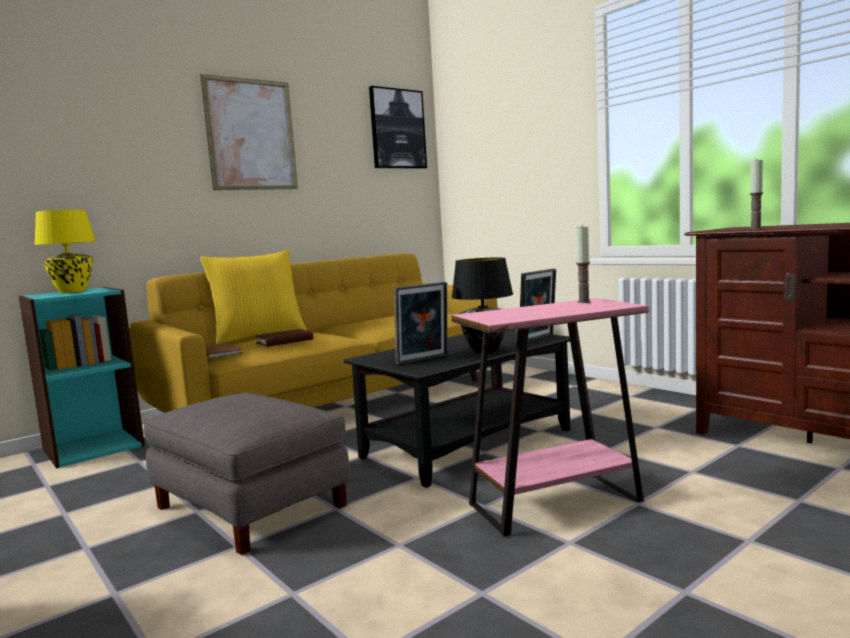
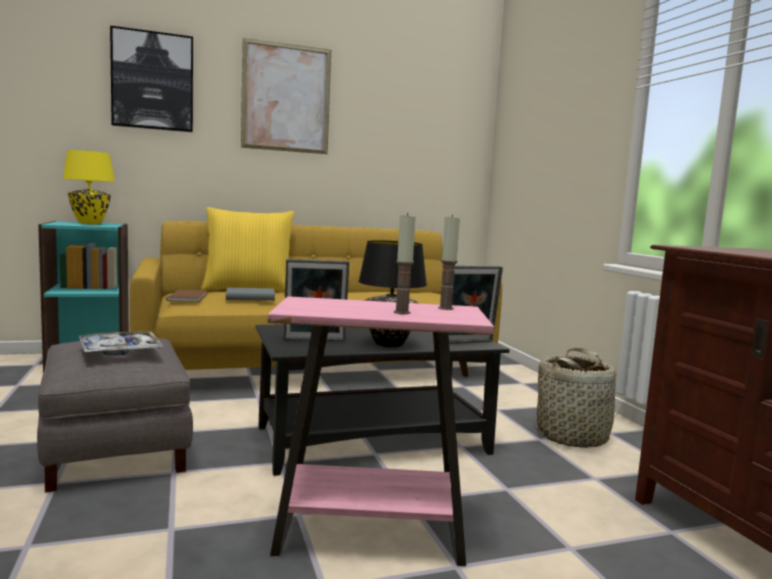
camera: 20 degrees right, 0 degrees up
(255, 404) = (120, 351): none -> tray
(284, 341) = (250, 298): brown book -> grey book
(397, 129) = (448, 103): picture -> picture (153, 81)
(609, 404) = (573, 436): none -> basket
(755, 228) = (732, 252): candle -> candle (401, 312)

